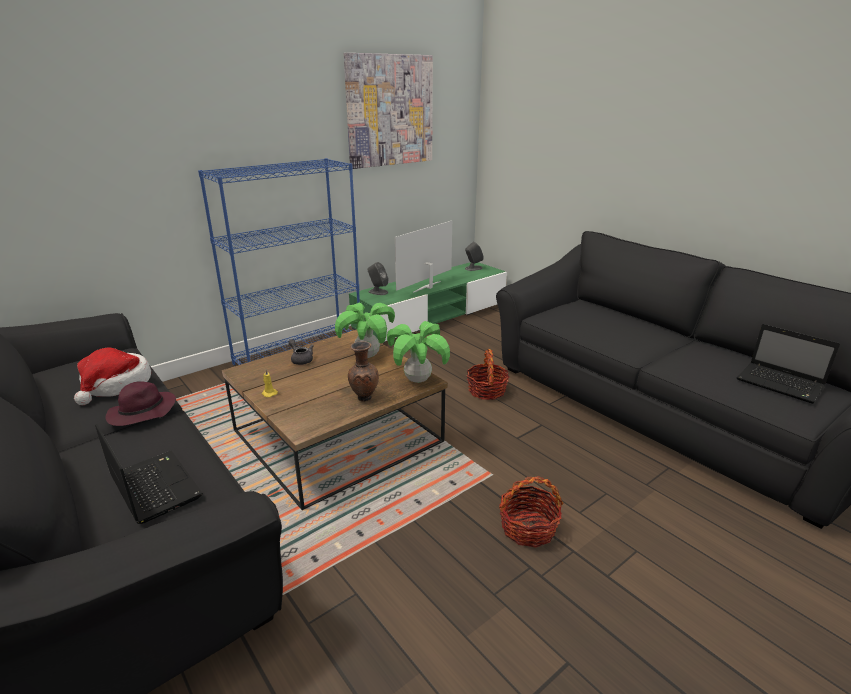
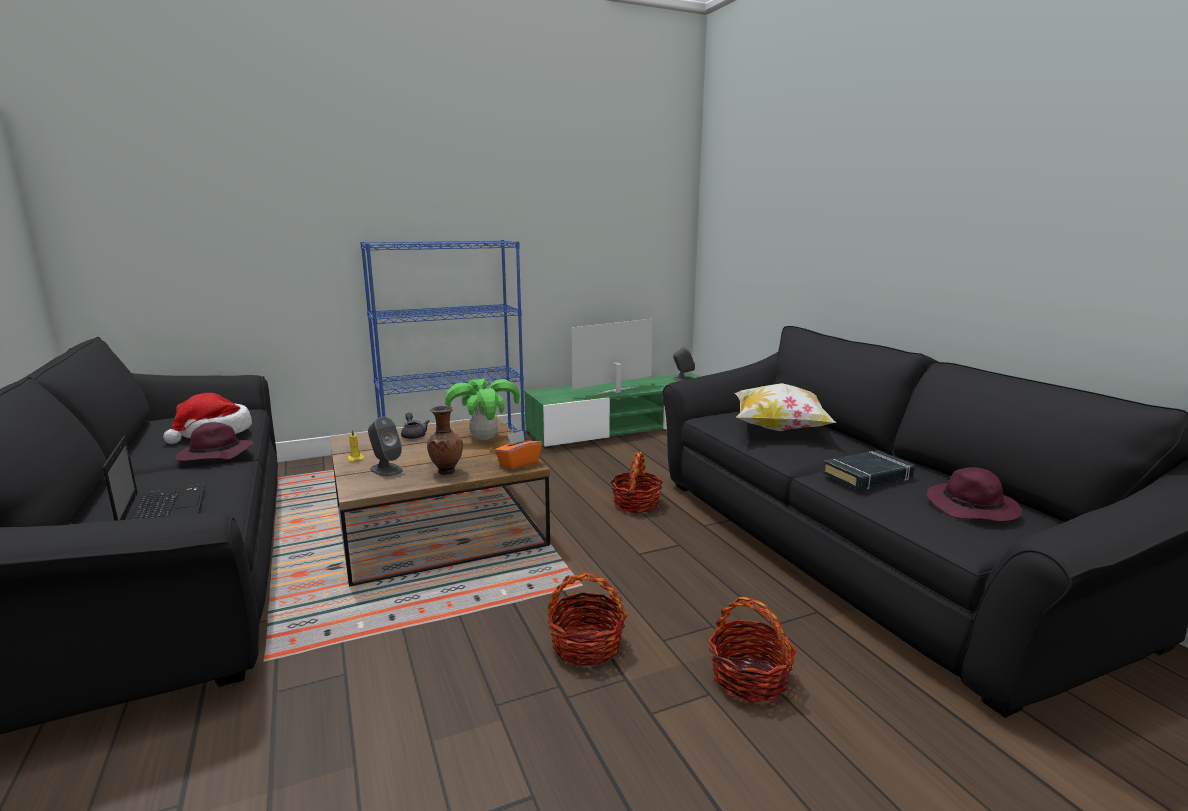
camera: 15 degrees right, 10 degrees down
(378, 292) = (556, 391): grey speaker -> grey speaker (386, 469)
(389, 111) = (583, 196): picture -> none
(418, 380) = (518, 463): potted plant -> orange tissue box
(603, 323) = (779, 429): none -> pillow
(655, 532) = (749, 678): none -> basket
(697, 363) = (868, 476): none -> black book
(781, 384) = (973, 508): laptop -> purple hat

